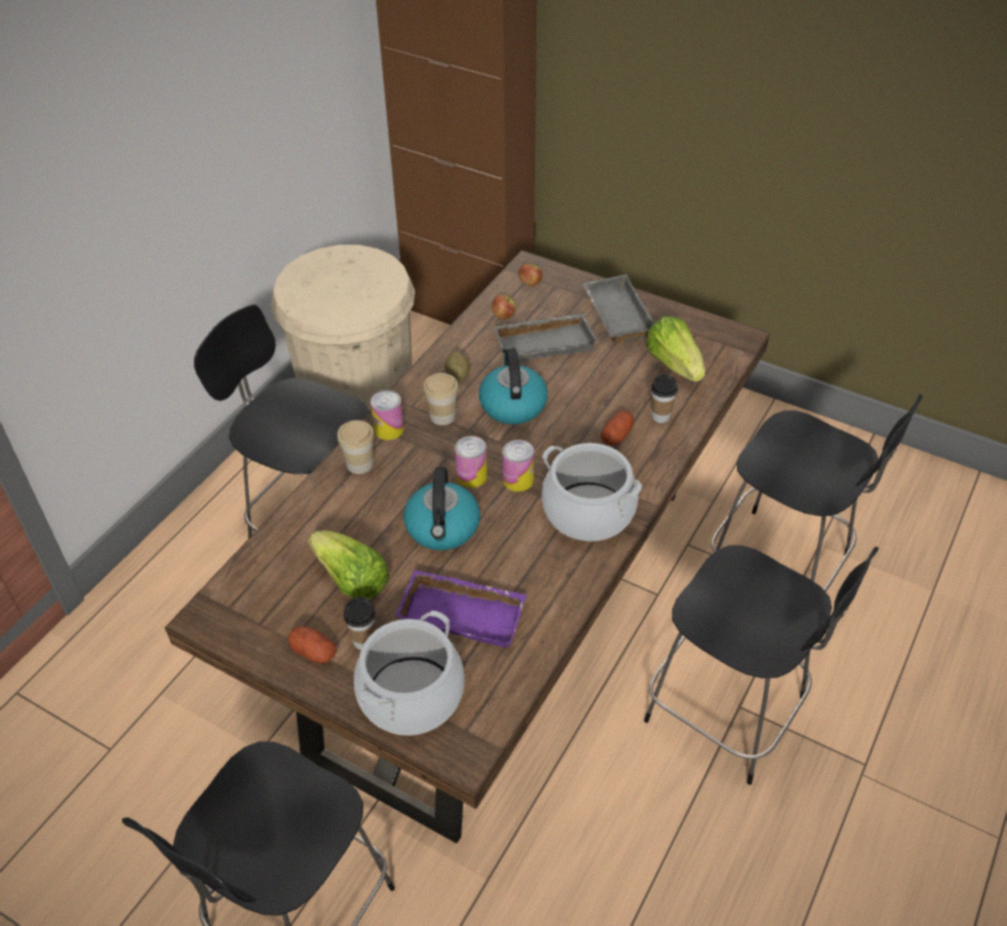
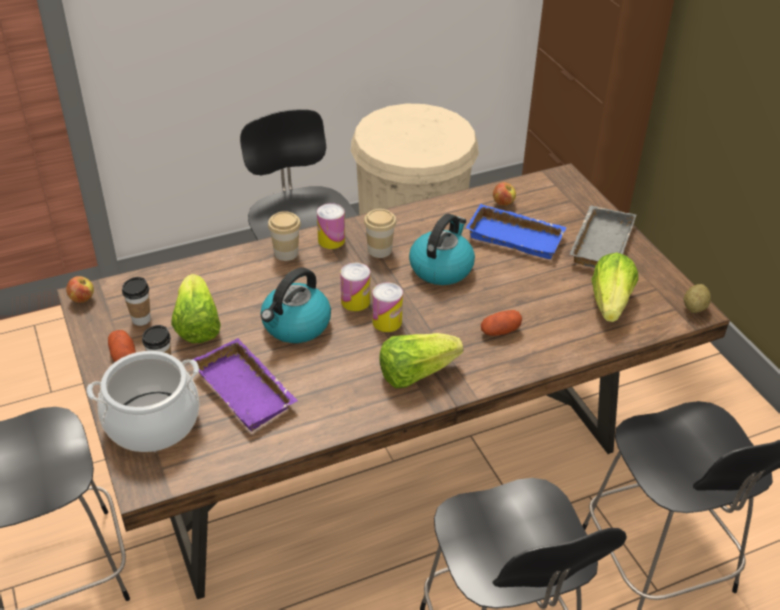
camera: 35 degrees right, 5 degrees down
(458, 375) = (422, 228): potato -> potato (694, 308)
(530, 284) = (550, 190): apple -> apple (82, 299)
(545, 342) = (517, 236): grey tray -> blue tray
(588, 512) = (415, 373): cooking pot -> lettuce
(660, 416) = (554, 335): cup -> cup (141, 319)

